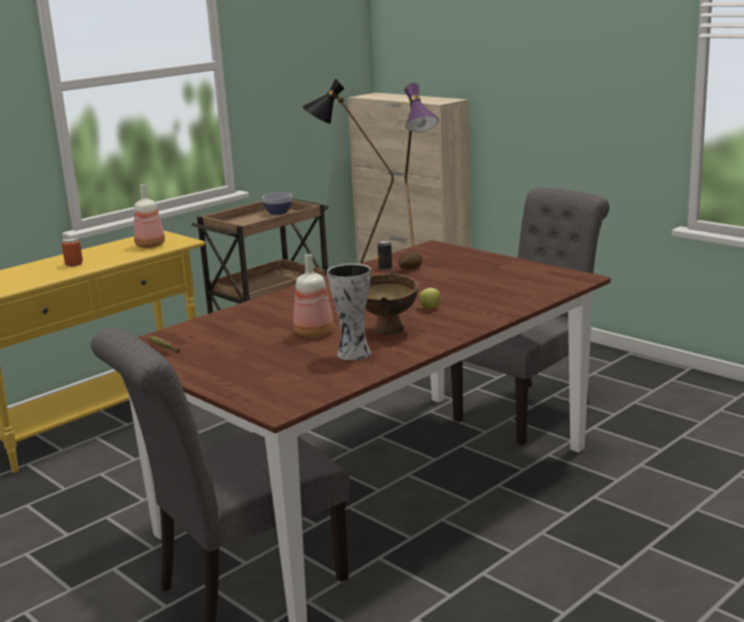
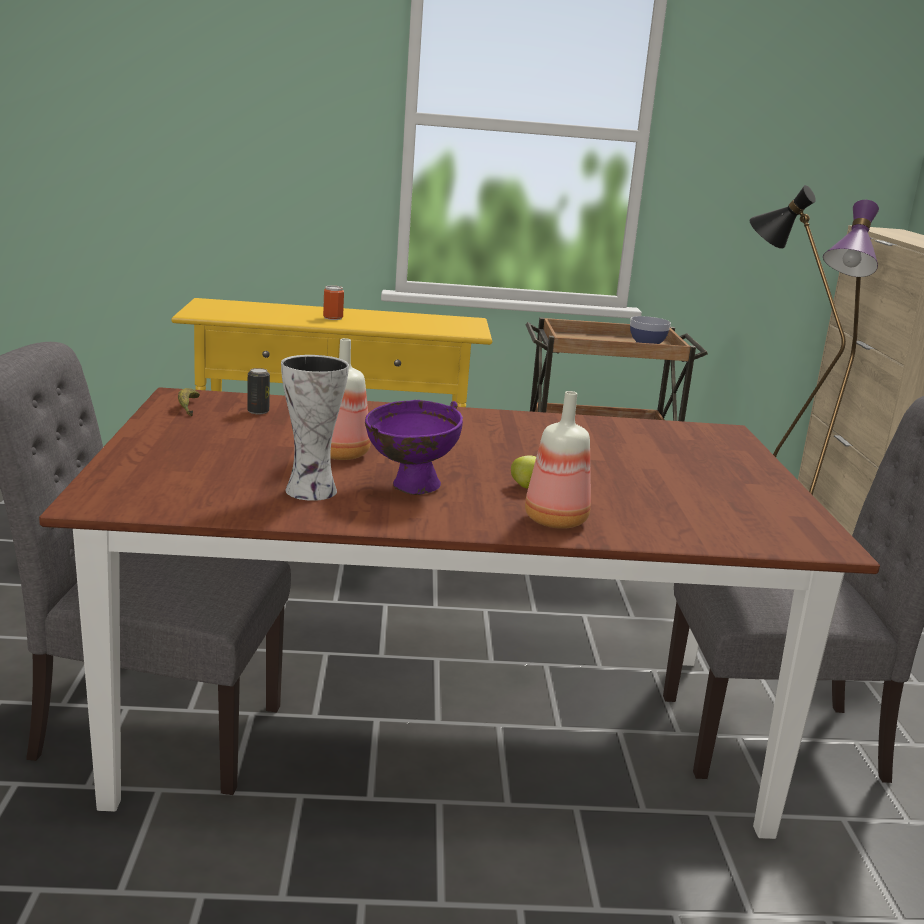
camera: 40 degrees right, 0 degrees up
(151, 245) = (434, 326): bottle -> bottle (556, 521)
(385, 268) = (602, 429): can -> can (258, 411)
(388, 332) = (408, 488): brown bowl -> purple bowl
(410, 269) = (628, 441): potato -> none

